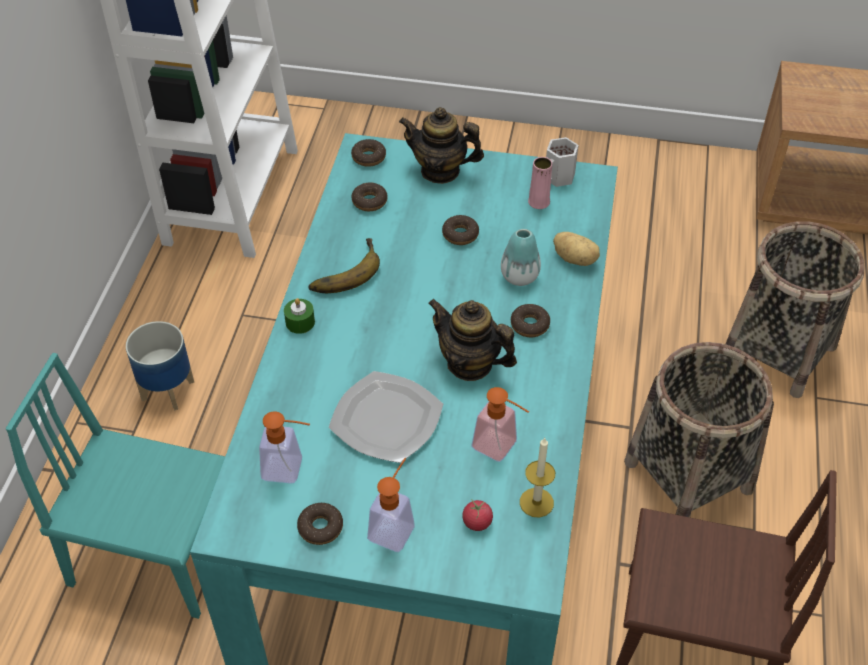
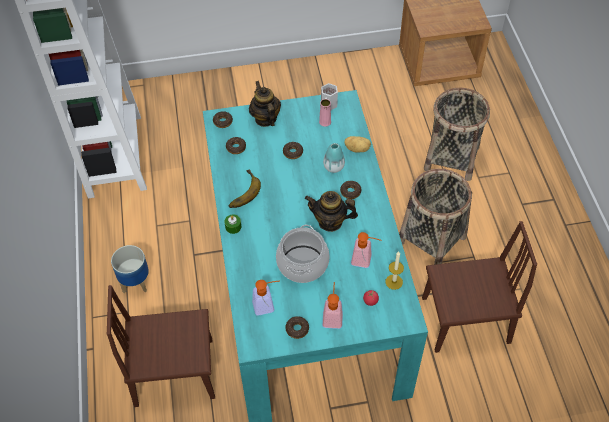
camera: 20 degrees left, 5 degrees up
(156, 552) = (174, 372): turquoise chair -> brown chair
(386, 418) = (302, 264): plate -> cooking pot
(440, 171) = (265, 119): teapot -> teapot turned 75 degrees clockwise

